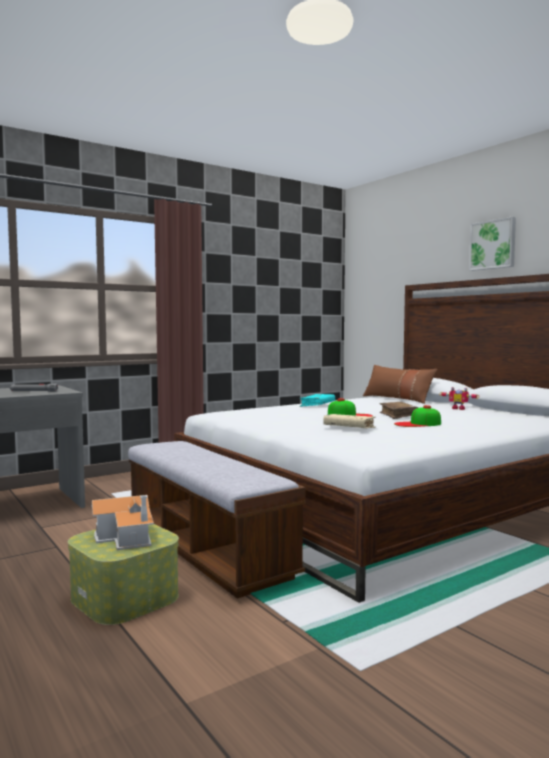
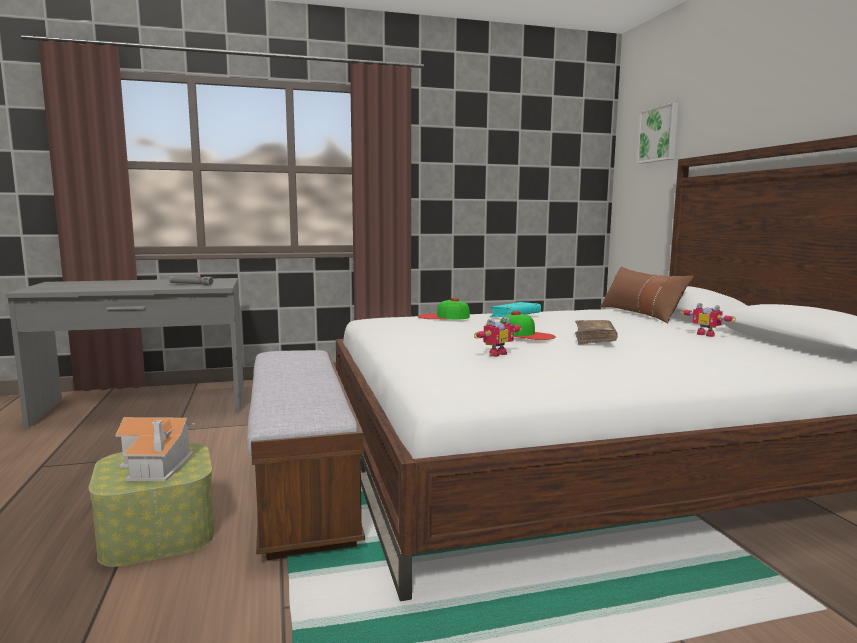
camera: 20 degrees right, 5 degrees up
(349, 428) = (495, 353): beige book -> toy robot
(418, 424) = (600, 355): cap -> cap (443, 317)
(493, 244) = (800, 92): picture -> picture (659, 134)

